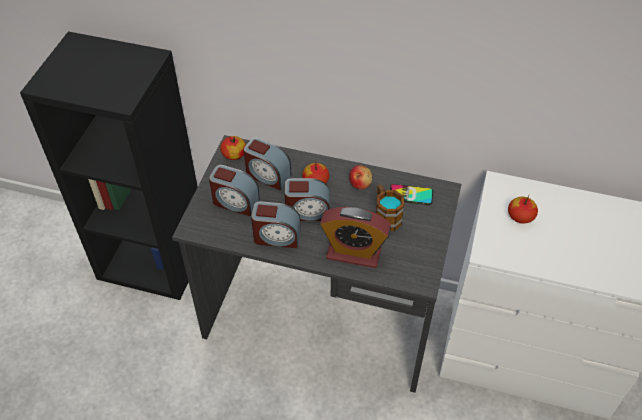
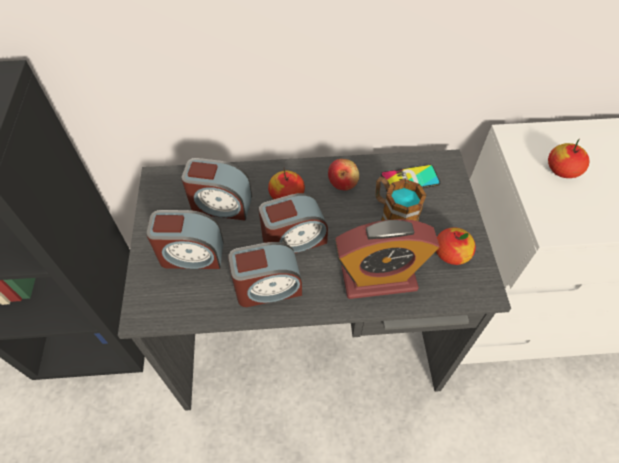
camera: 20 degrees left, 5 degrees up
(234, 154) = (165, 189): apple -> apple (451, 253)

